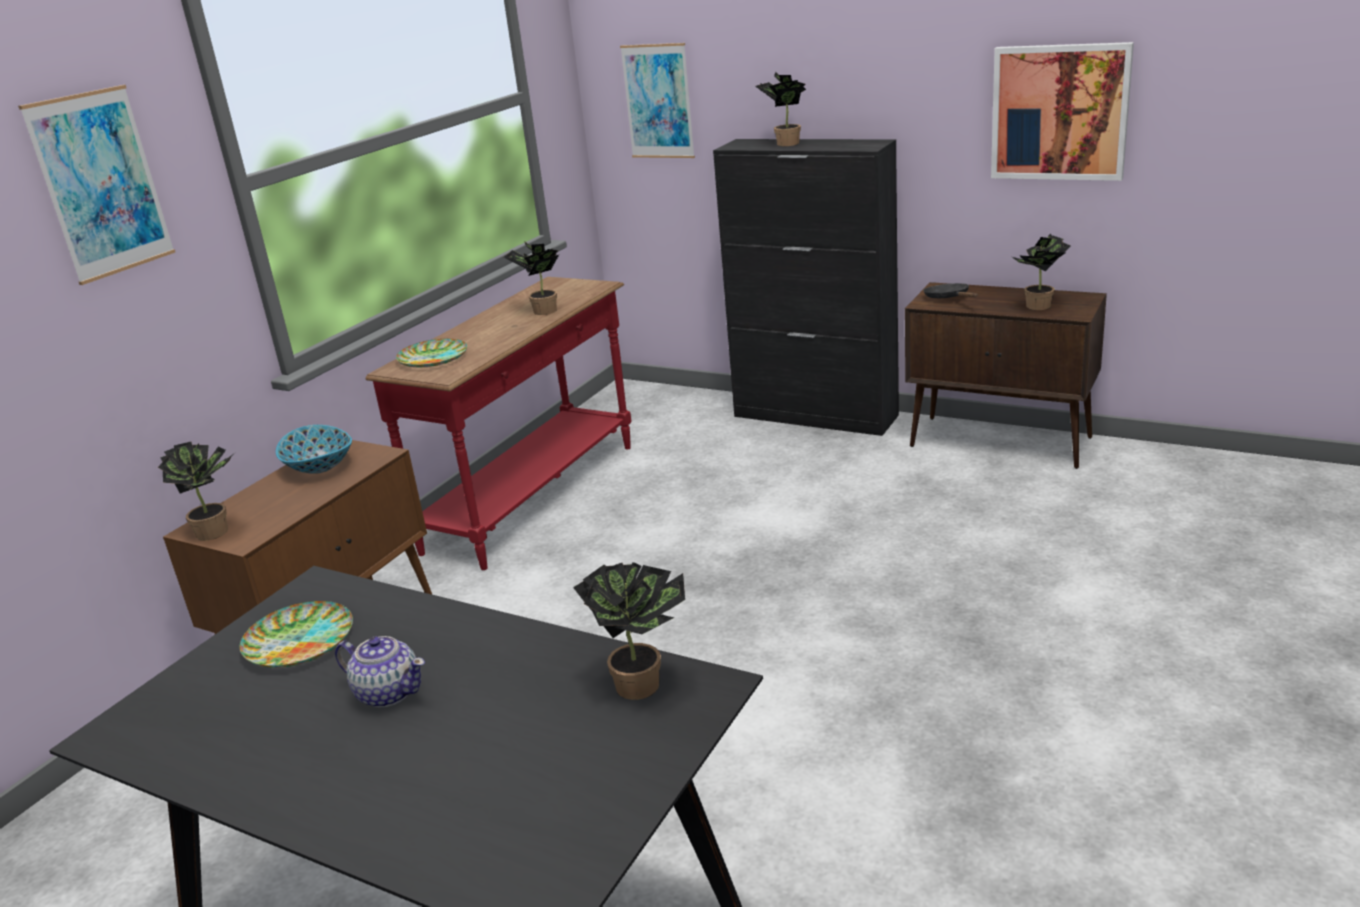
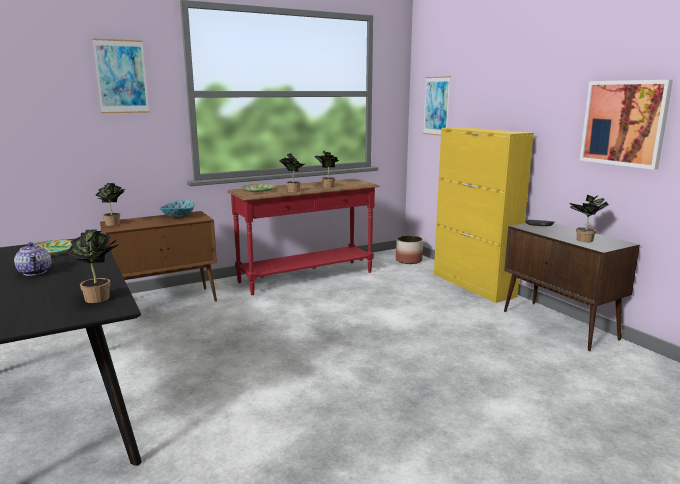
camera: 30 degrees right, 10 degrees down
(661, 402) = (409, 260): none -> planter
(784, 144) = (477, 129): potted plant -> potted plant (292, 190)
(816, 416) = (473, 285): black cabinet -> yellow cabinet

